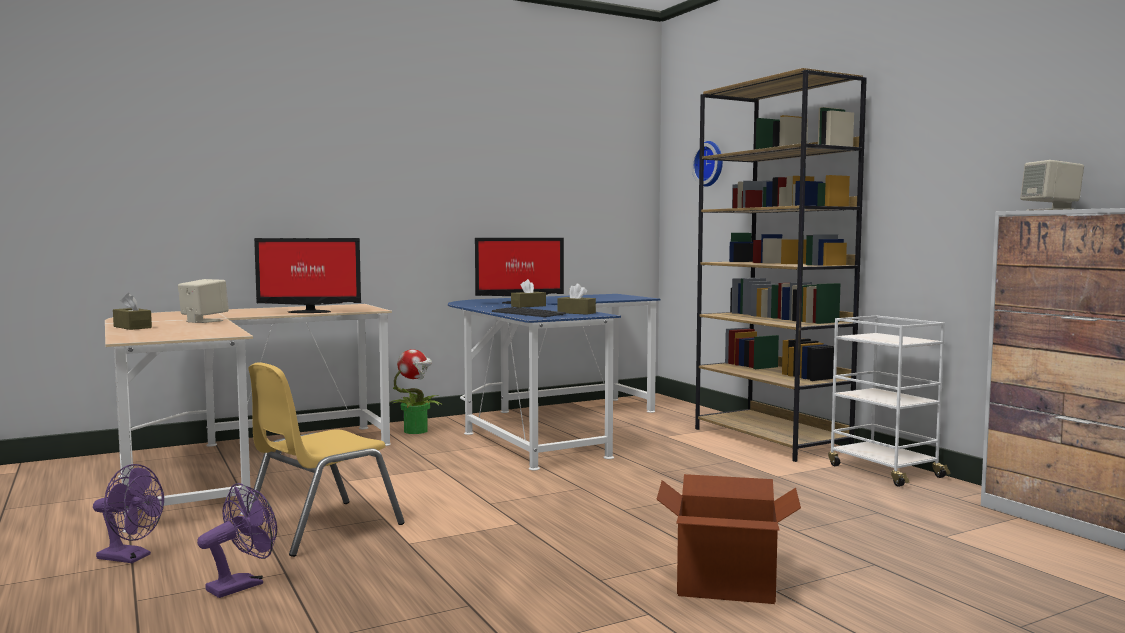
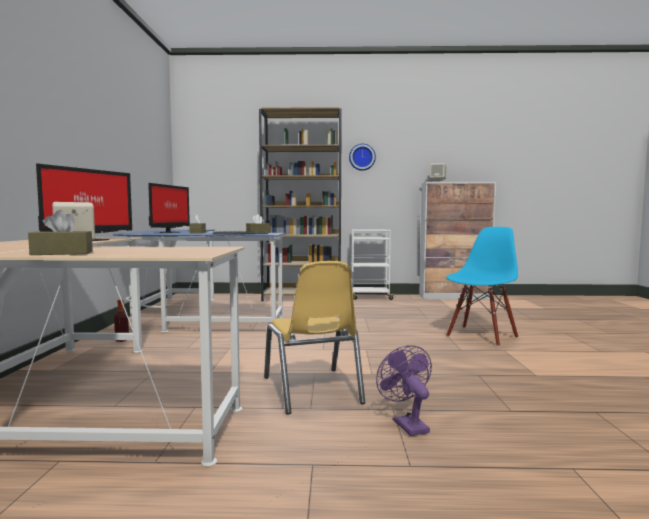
camera: 60 degrees left, 0 degrees up
(130, 558) = (297, 464): purple fan -> none
(416, 431) = (122, 340): potted plant -> bottle
(710, 164) = (224, 150): wall clock -> wall clock (362, 157)
(726, 586) = (481, 336): cardboard box -> blue chair

